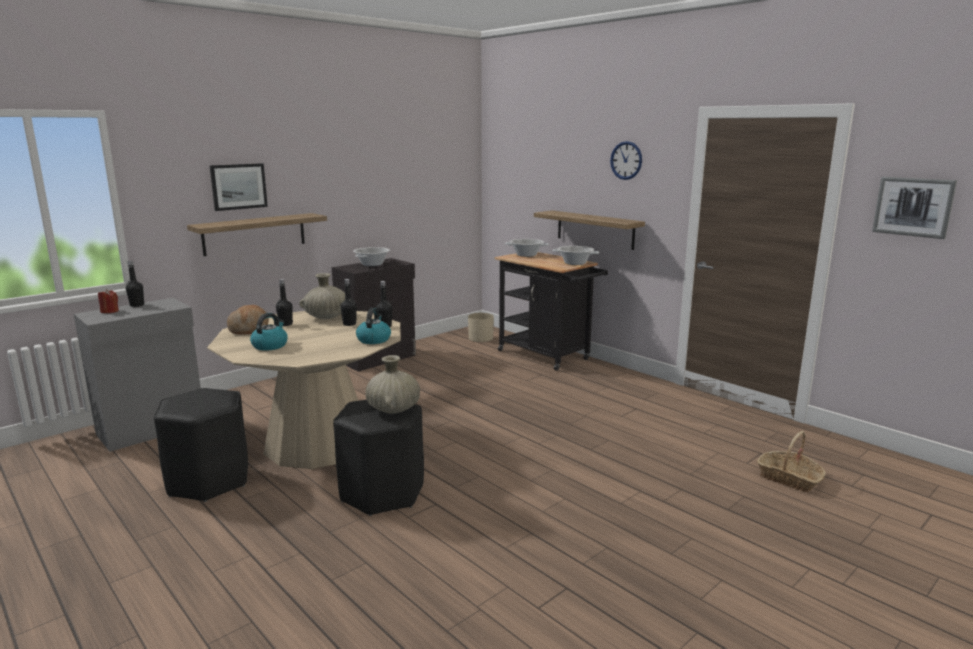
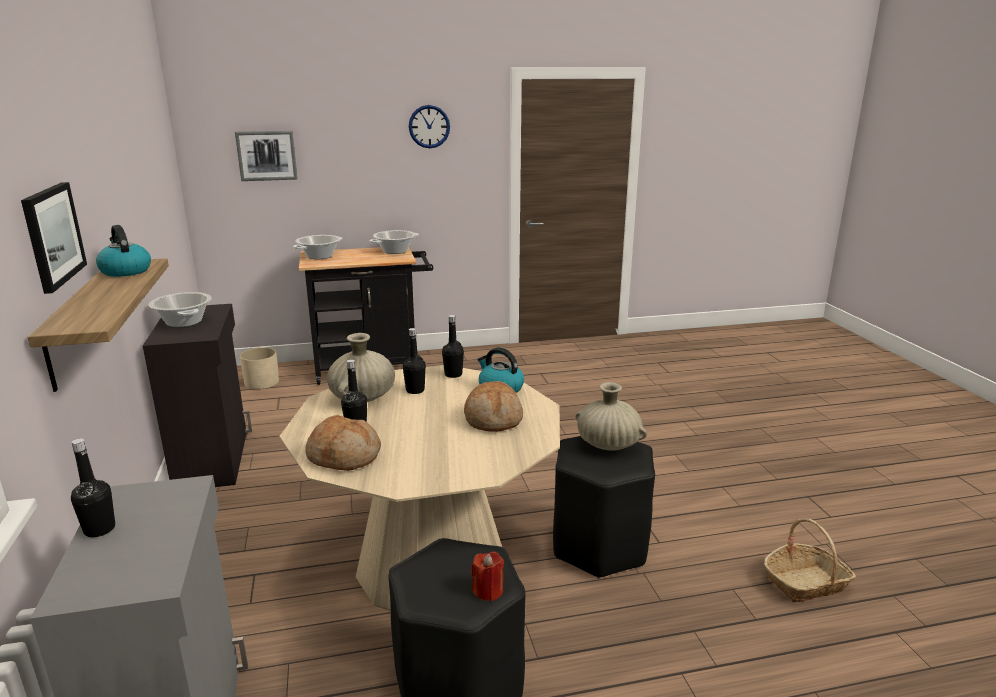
camera: 60 degrees left, 5 degrees up
(110, 311) = (98, 564): red candle -> red candle (488, 590)
(270, 345) = (449, 451): kettle -> kettle (125, 271)
(323, 346) = (493, 419): none -> bread
(595, 229) = (394, 209): shelf -> none
(789, 479) = (700, 369): basket -> basket (806, 583)
(913, 207) = (688, 147): picture -> picture (267, 155)

